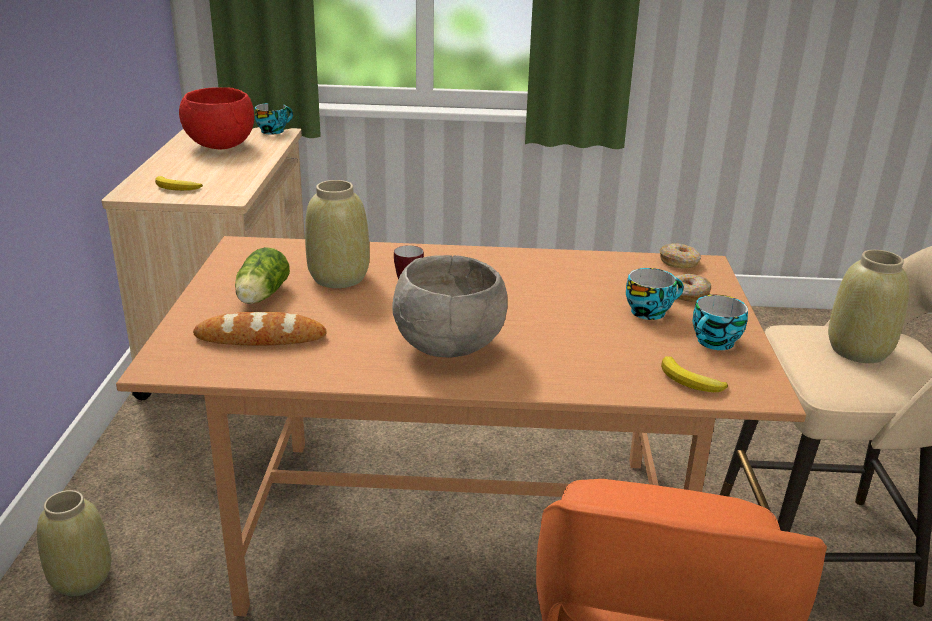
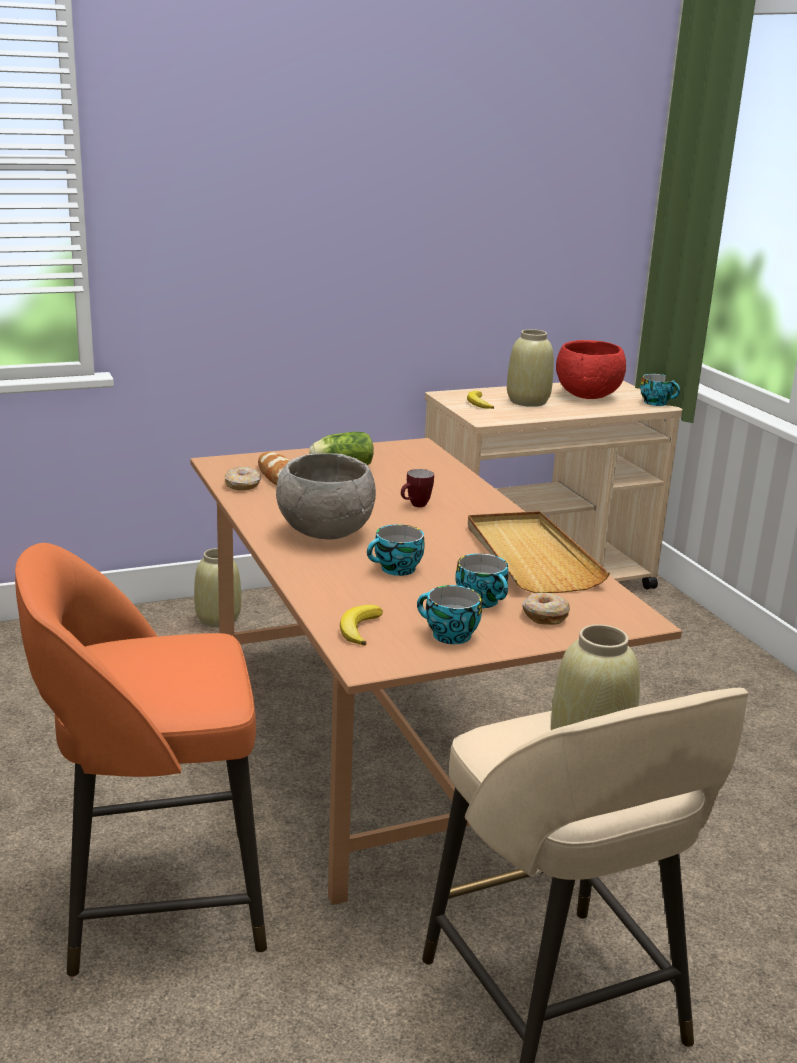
camera: 65 degrees right, 5 degrees down
(338, 278) = (400, 482): beige vase -> beige vase (527, 401)
(563, 332) = (396, 570): none -> cup
(565, 269) = (530, 556): none -> beige tray
(679, 262) = (623, 606): donut -> donut (243, 485)

